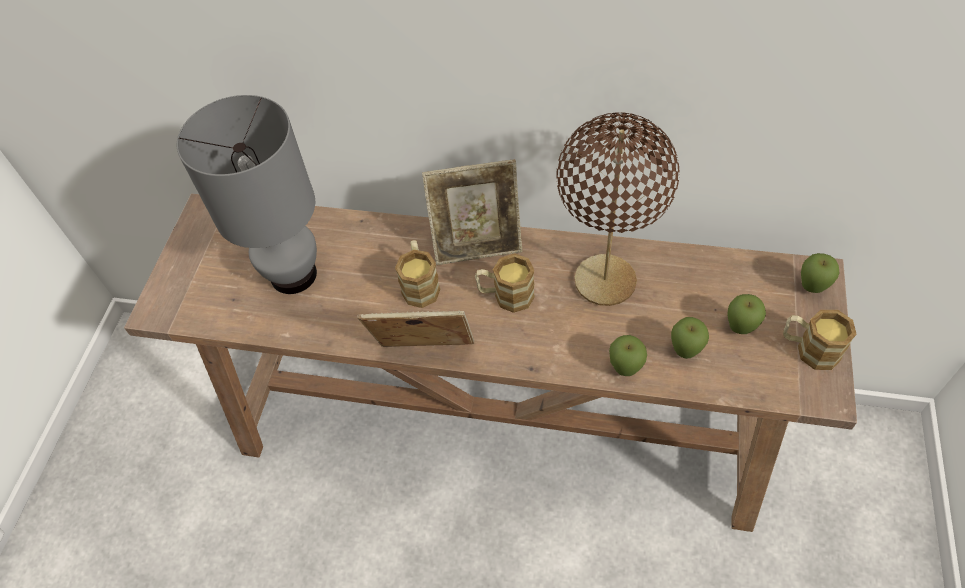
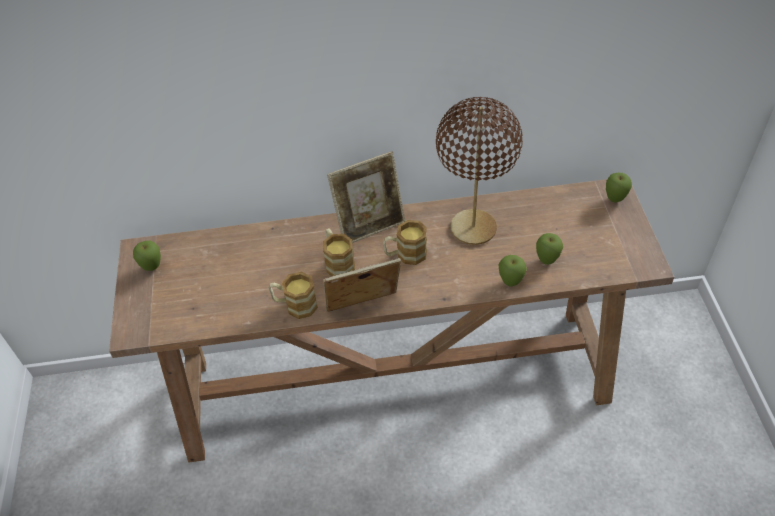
camera: 20 degrees left, 5 degrees down
(293, 276) = (234, 280): grey table lamp -> none
(739, 329) = (577, 237): apple -> apple (152, 268)
(809, 349) = (627, 238): mug -> mug (295, 305)

